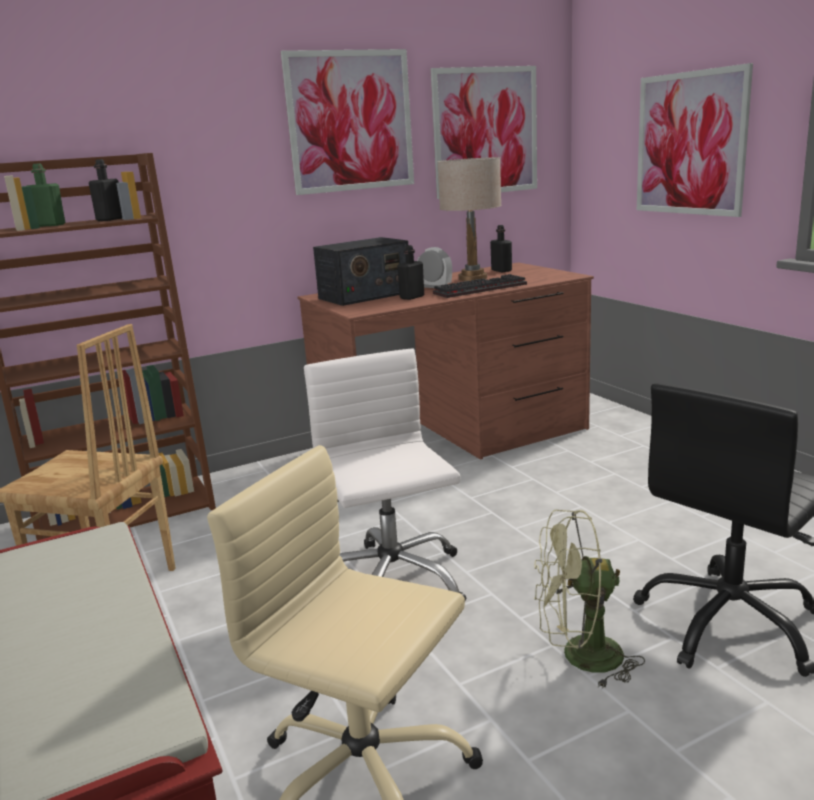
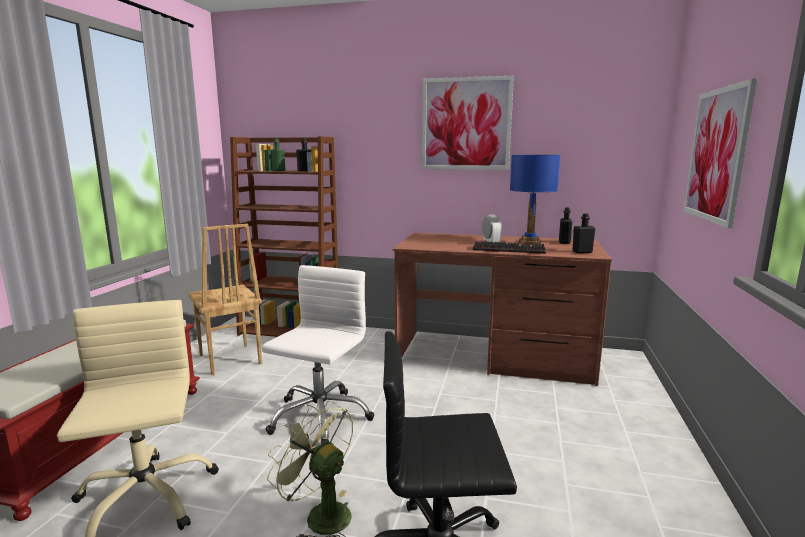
camera: 40 degrees right, 5 degrees down
(364, 295) = (440, 239): radio -> none
(412, 297) = (458, 245): black bottle -> black bottle (582, 252)
(472, 278) = (529, 243): beige table lamp -> blue table lamp
(485, 131) = (578, 136): picture -> none

